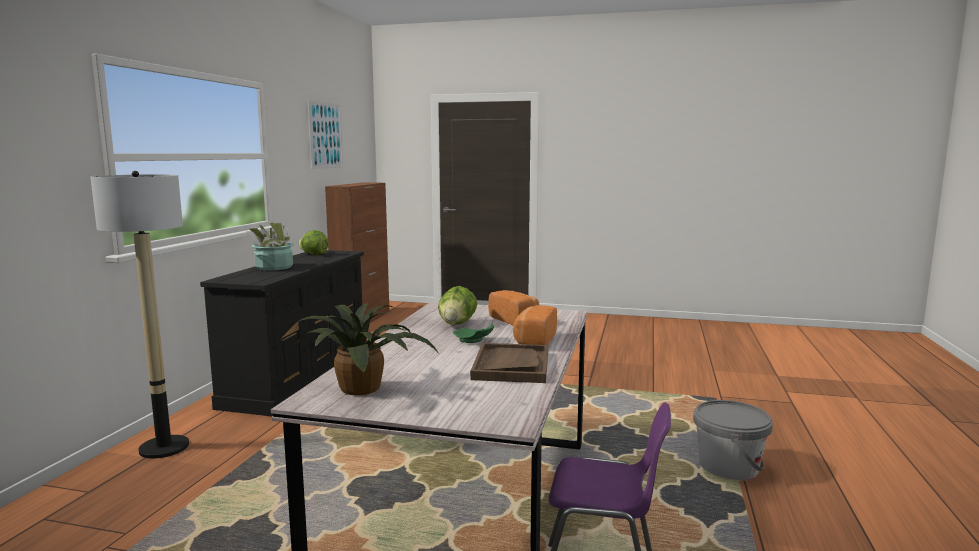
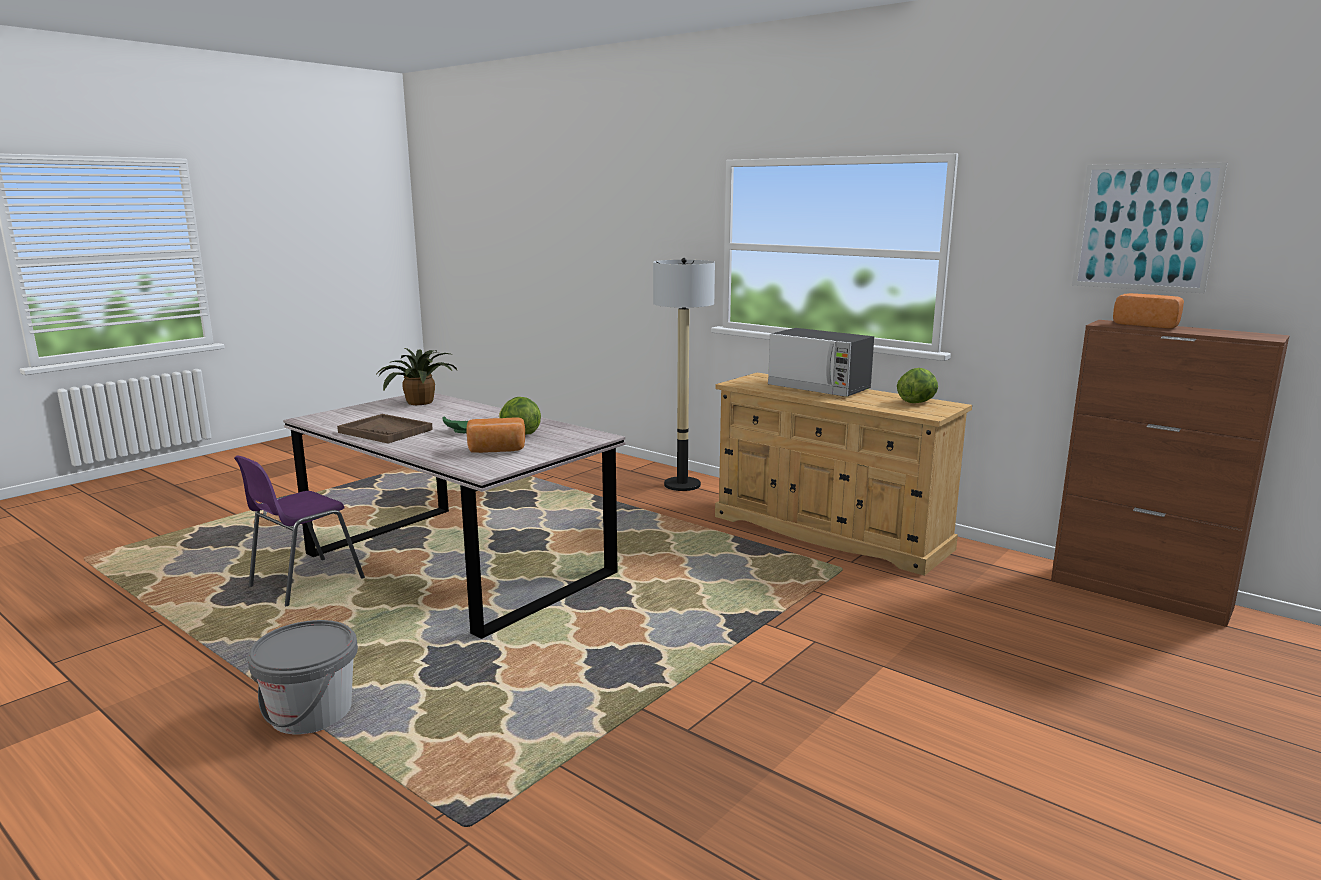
camera: 115 degrees right, 5 degrees up
(274, 267) = (819, 388): potted plant -> microwave
(299, 376) = (831, 532): black dresser -> beige dresser
(534, 340) = (426, 445): bread -> bread (1147, 325)

